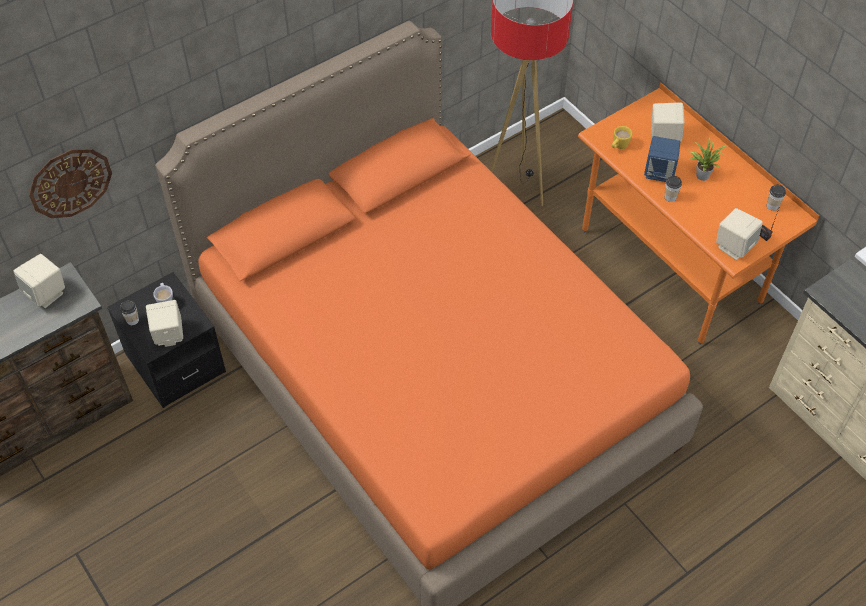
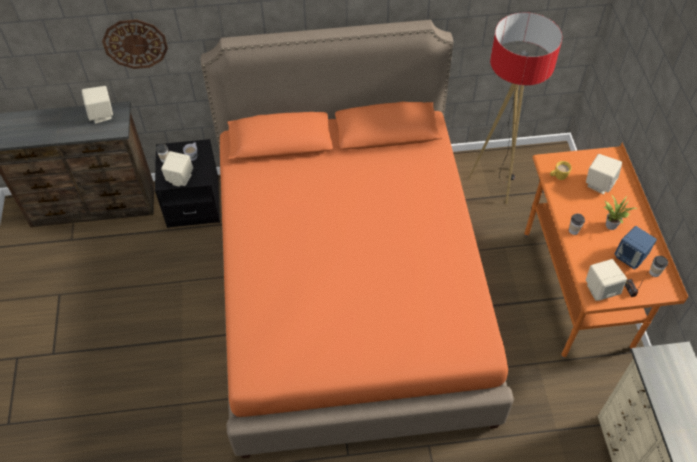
camera: 30 degrees right, 0 degrees up
(659, 172) = (577, 208): blue speaker -> blue speaker (630, 257)

